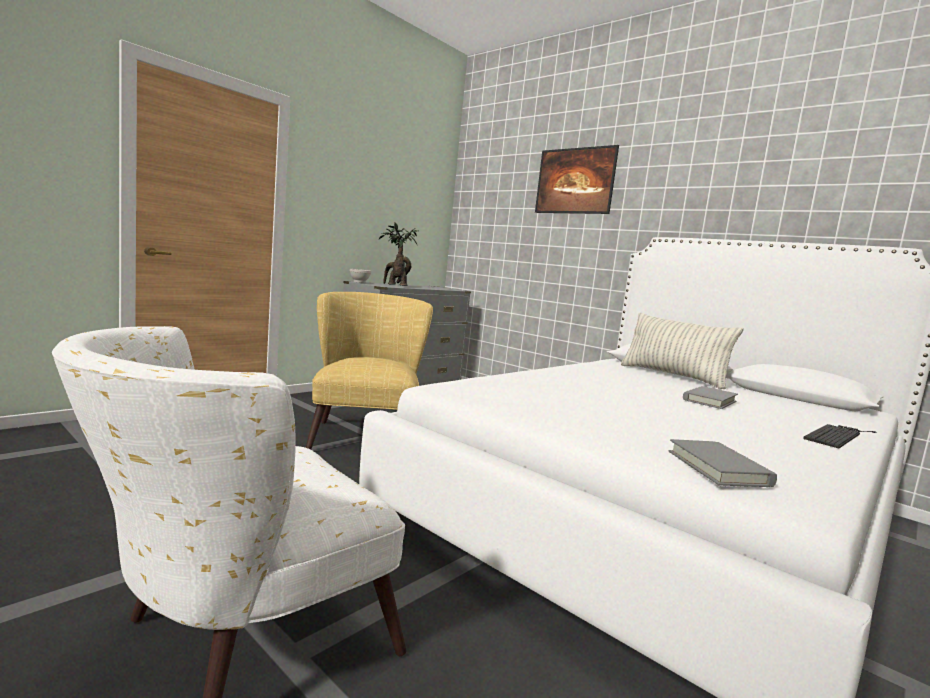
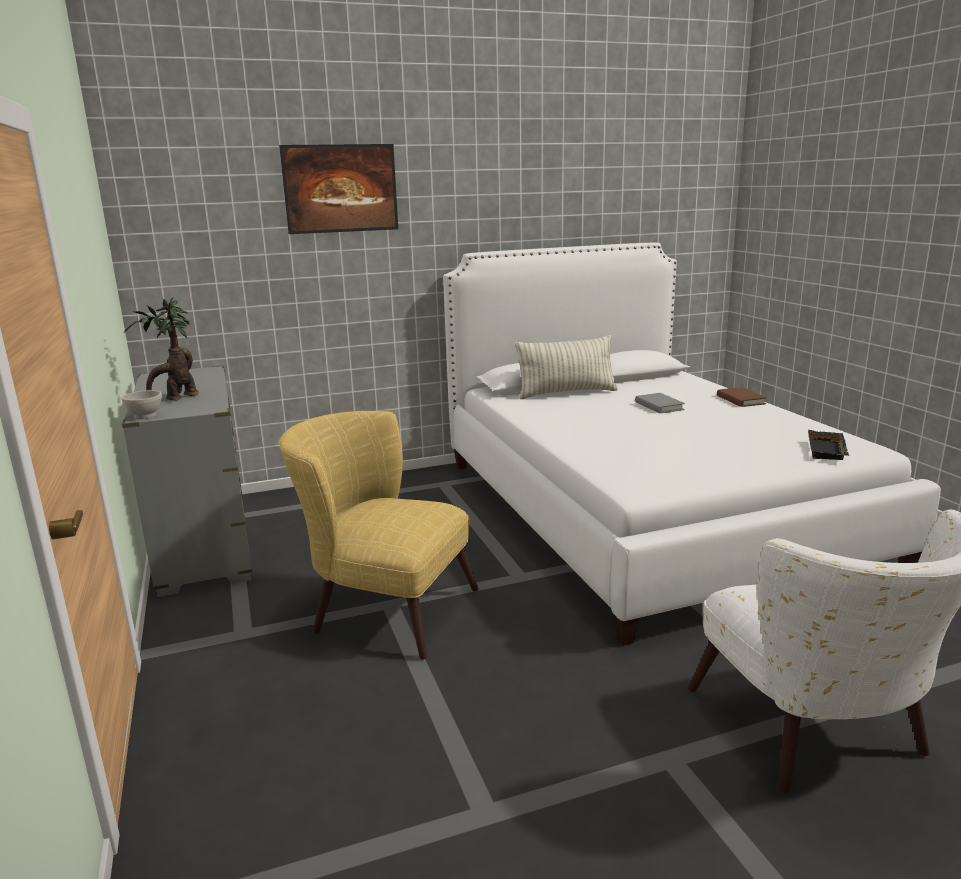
camera: 60 degrees left, 10 degrees up
(718, 468) = (828, 450): grey book -> black tray
(837, 435) = (740, 400): keyboard -> brown book

